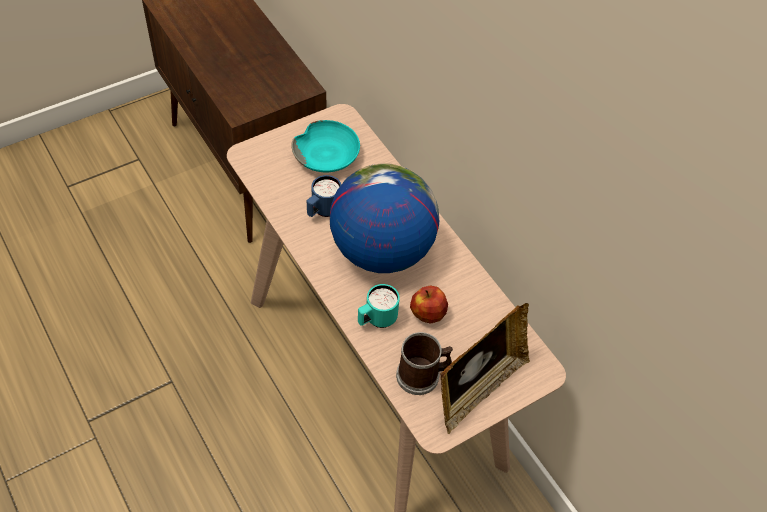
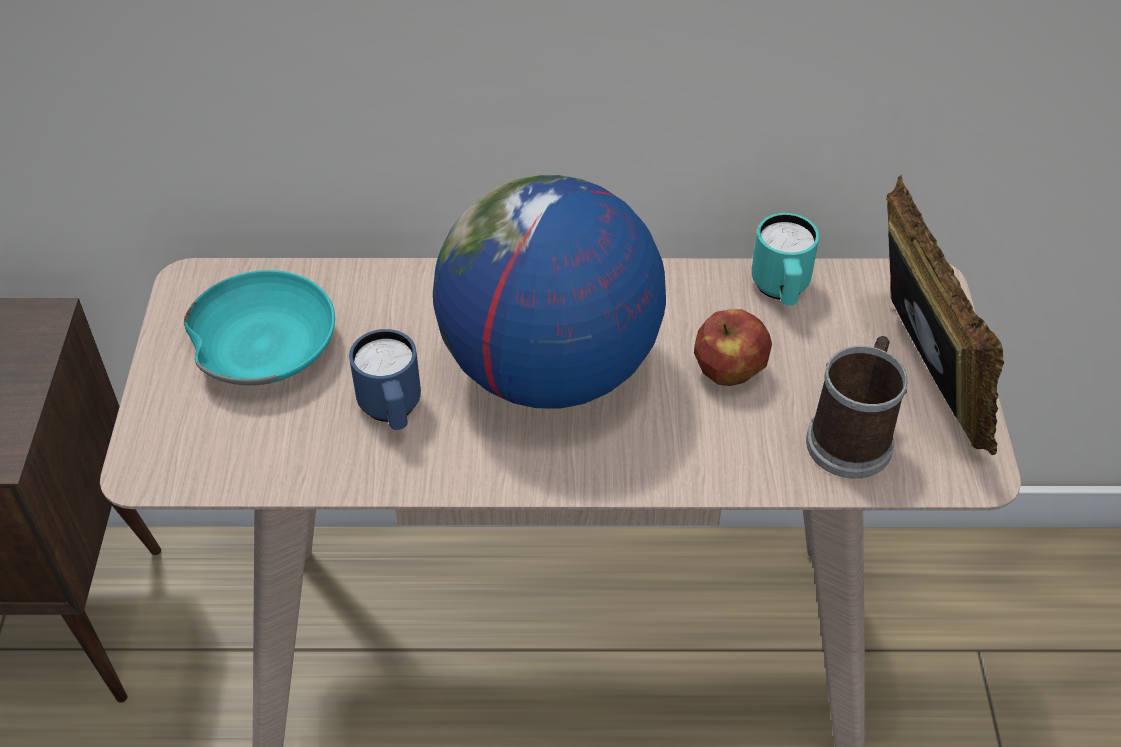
camera: 55 degrees left, 5 degrees down
(376, 320) = (696, 446): turquoise mug -> turquoise mug (781, 291)

